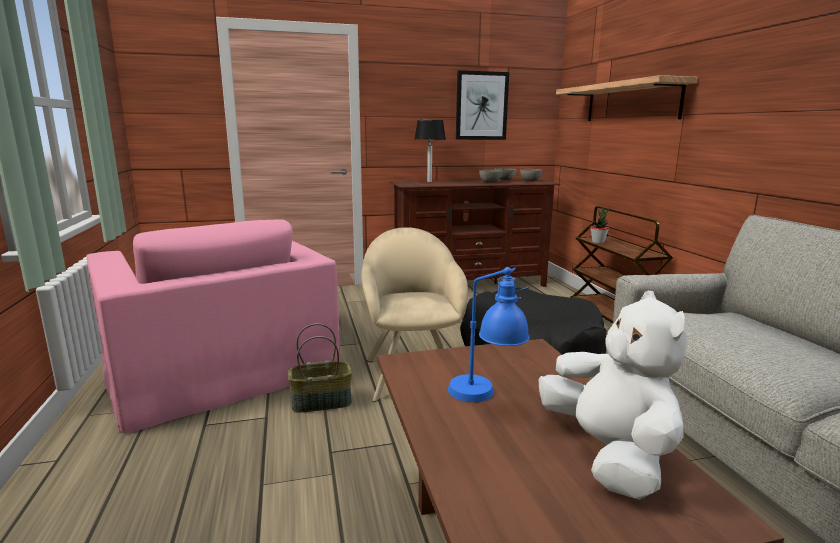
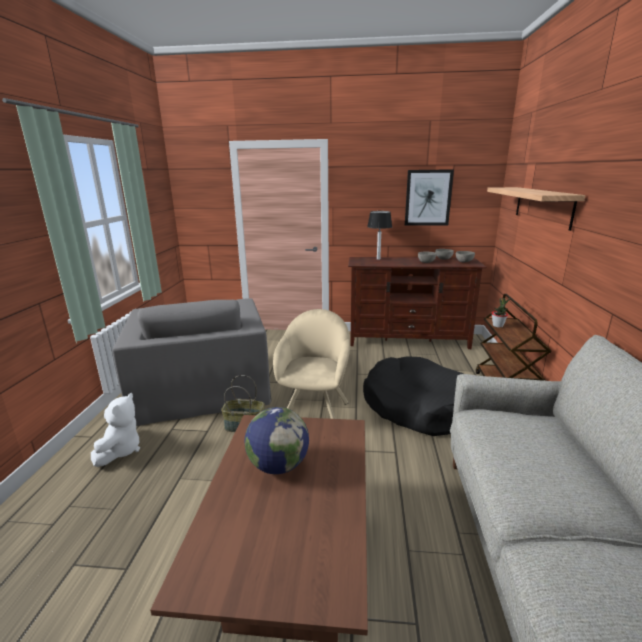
camera: 20 degrees right, 5 degrees up
(220, 365) = (202, 386): pink armchair -> grey armchair
(485, 398) = (278, 465): blue table lamp -> globe
(608, 454) = (315, 530): white plush toy -> white plush toy (120, 450)

